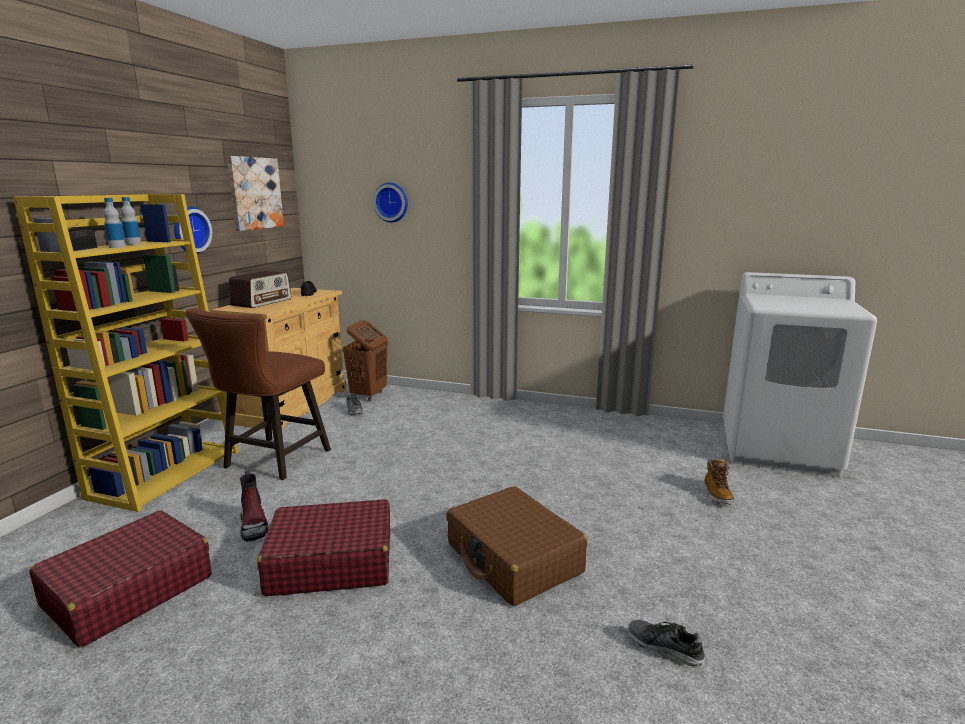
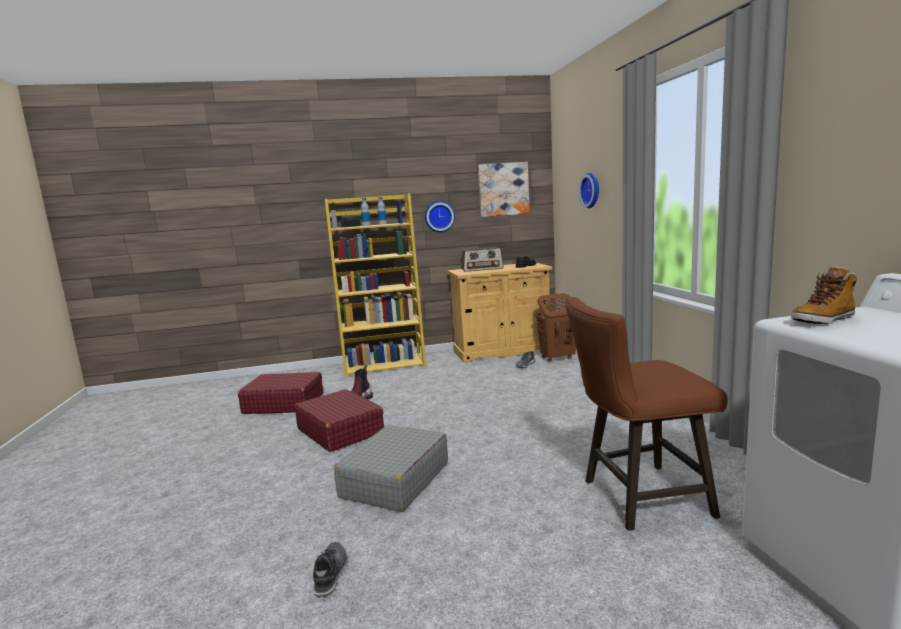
camera: 60 degrees right, 5 degrees down
(272, 461) = (426, 376): brown stool -> brown stool (637, 498)
(513, 559) = (395, 480): brown suitcase -> grey suitcase
(717, 494) = (637, 551): boot -> boot (823, 320)

